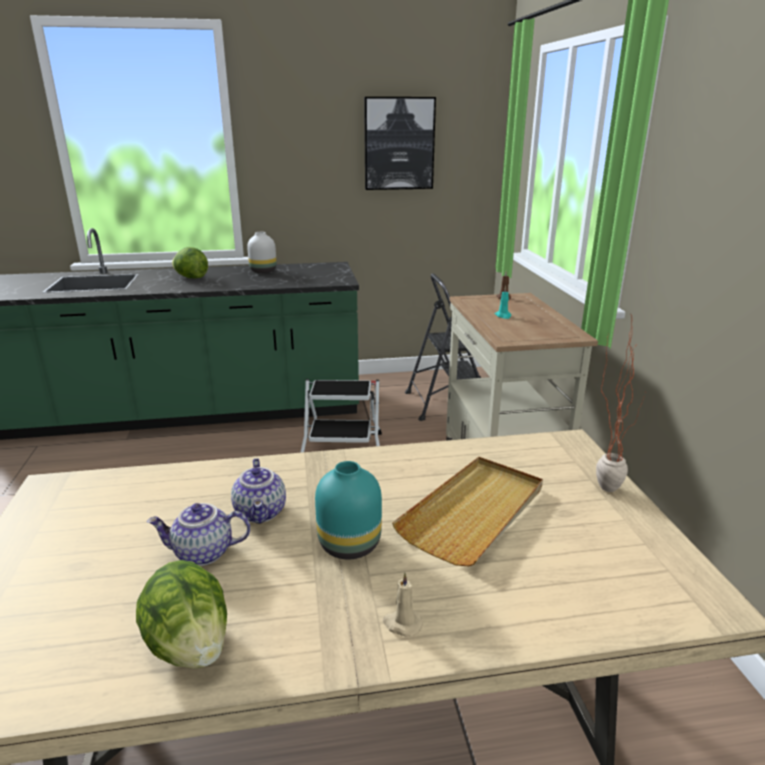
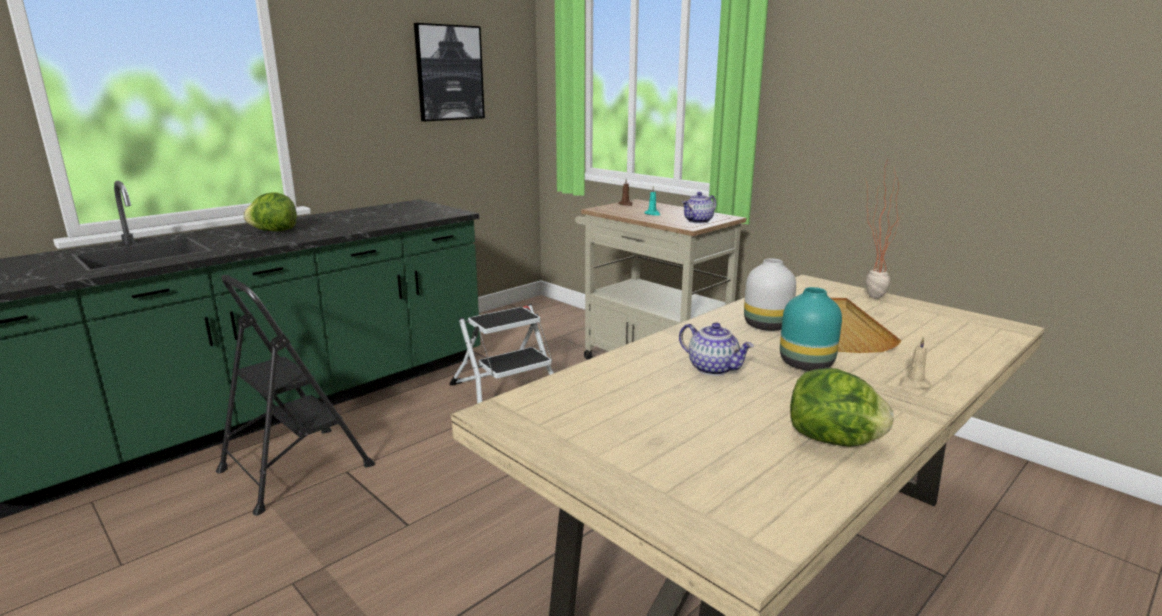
camera: 35 degrees left, 5 degrees down
(202, 554) = (729, 401): teapot -> teapot (698, 221)
(264, 271) = (349, 216): white vase -> white vase (767, 325)
(445, 402) = (542, 329): black step ladder -> black step ladder (291, 469)

